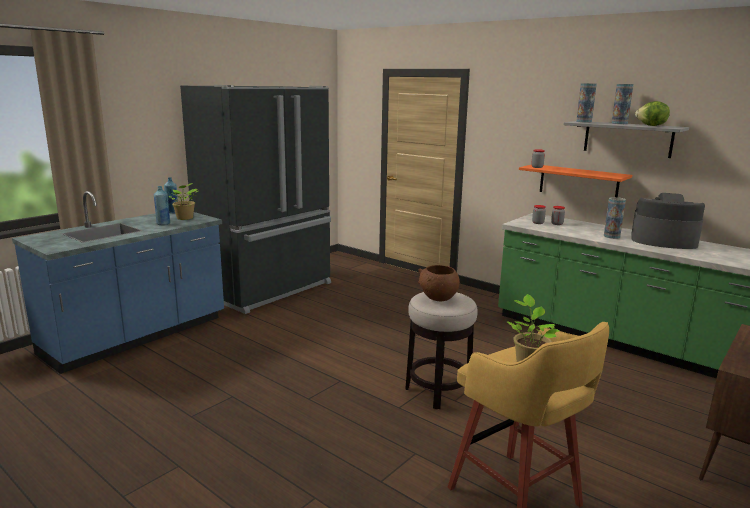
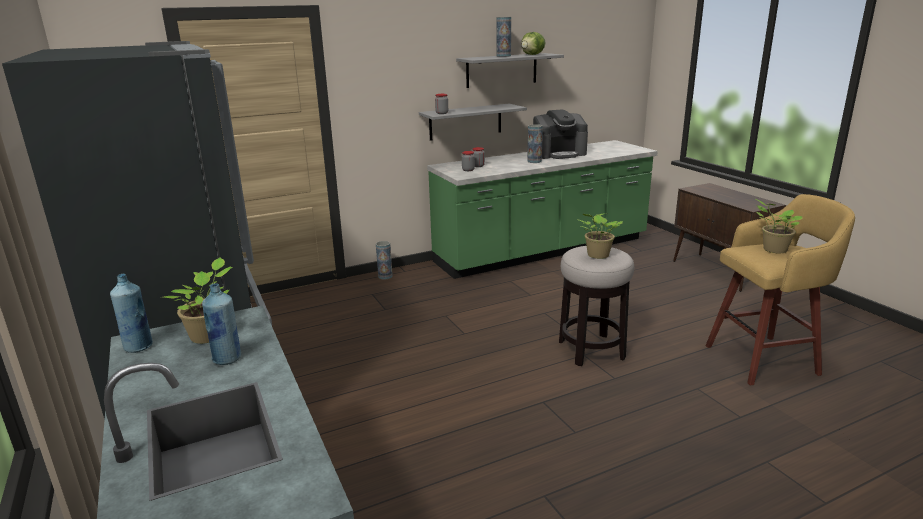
camera: 65 degrees left, 5 degrees up
(438, 298) = (597, 255): brown bowl -> potted plant
(578, 183) = (465, 122): orange shelf -> grey shelf
(584, 122) = (477, 58): vase -> vase (385, 276)
(663, 241) = (558, 154): coffee machine -> coffee machine turned 150 degrees counterclockwise

